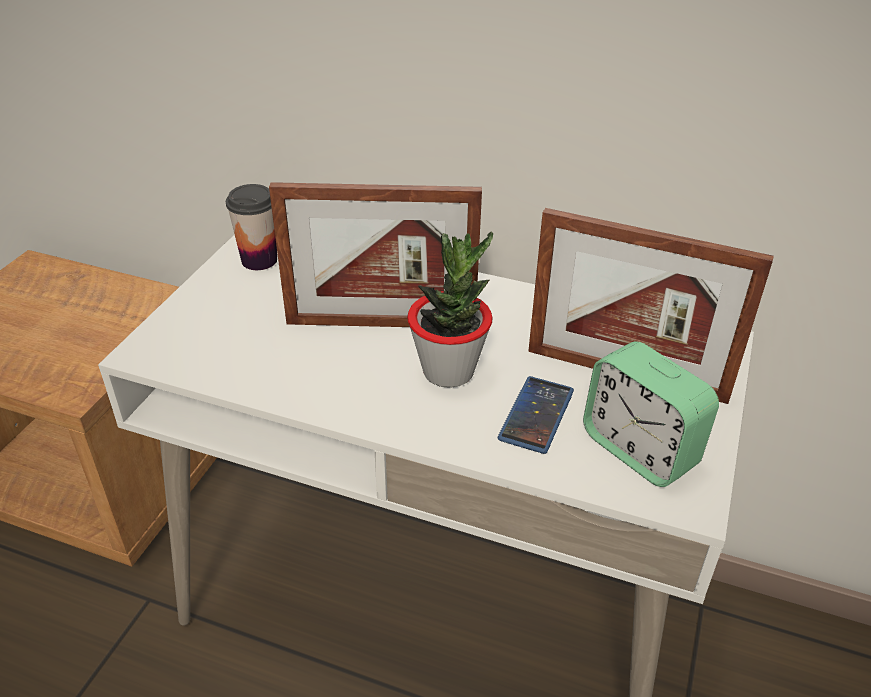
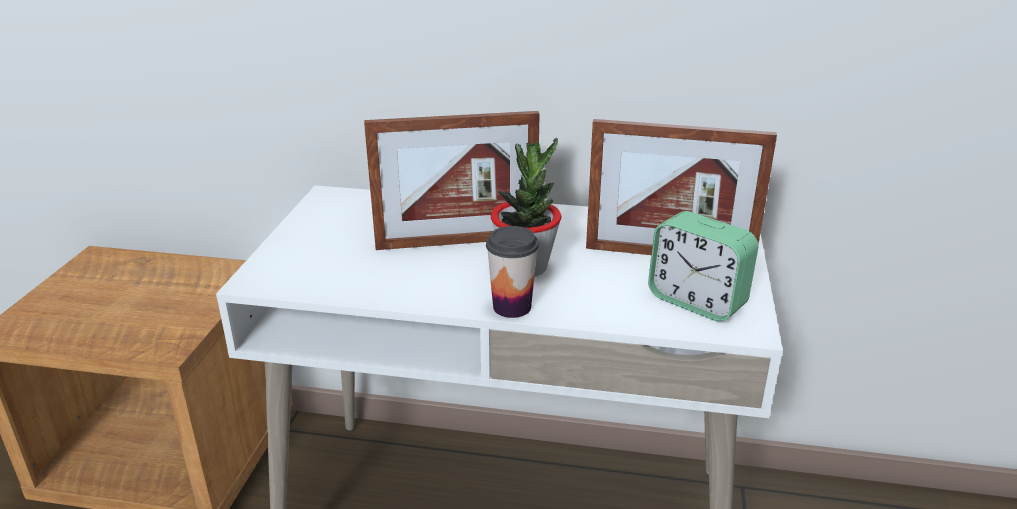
camera: 10 degrees left, 10 degrees down
(259, 260) = (335, 209): cup -> cup (512, 307)
(536, 415) = (607, 288): phone -> none

